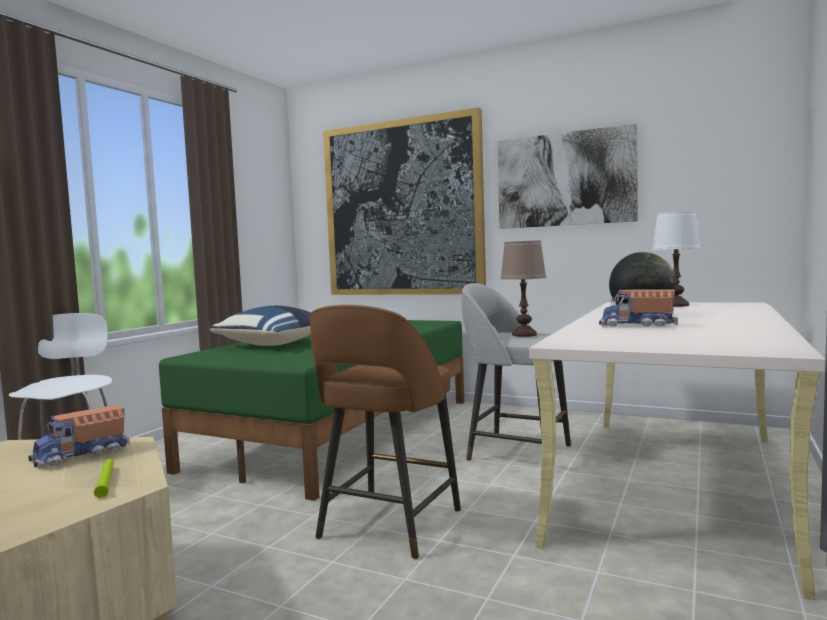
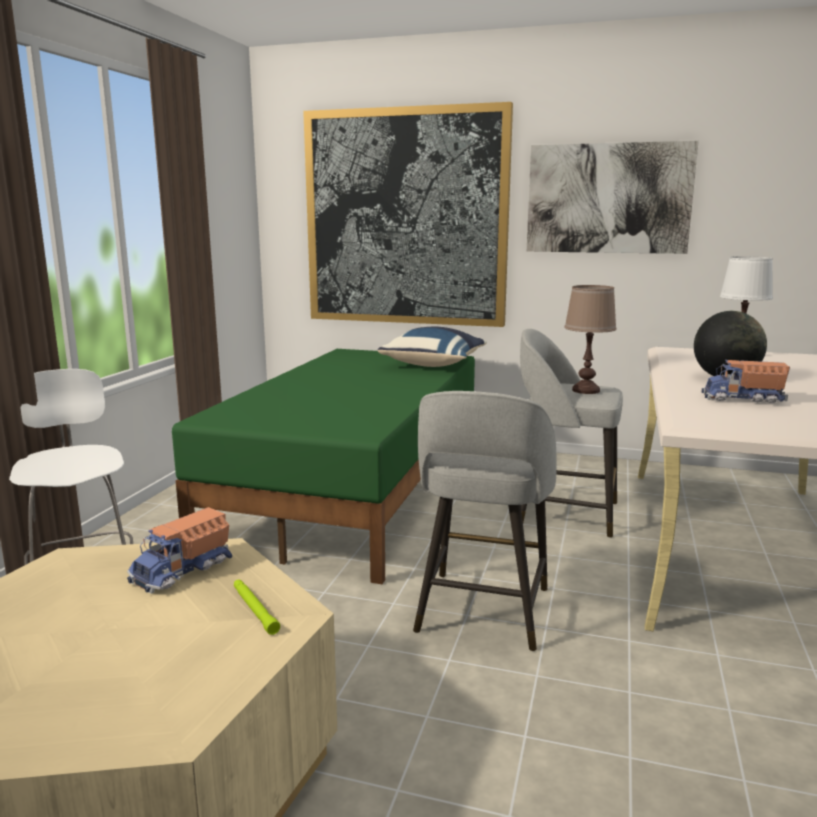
camera: 10 degrees left, 10 degrees up
(275, 344) = (293, 397): blue pillow -> blue pillow (435, 364)
(388, 525) = (482, 612): brown stool -> grey stool

